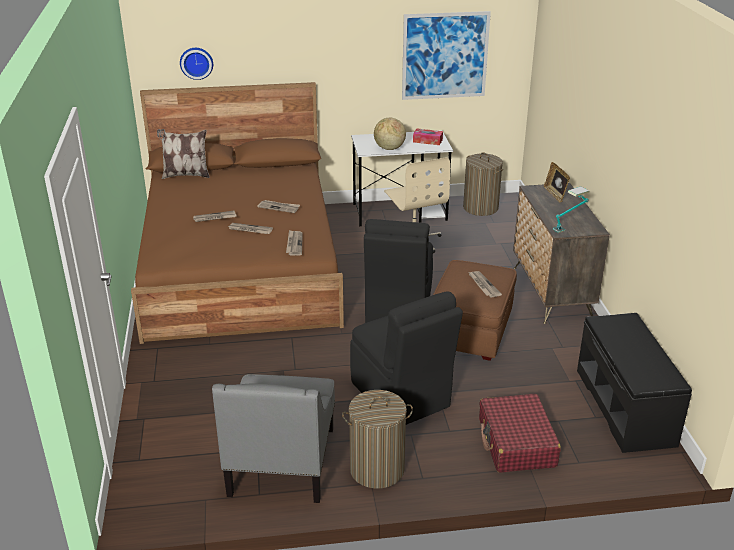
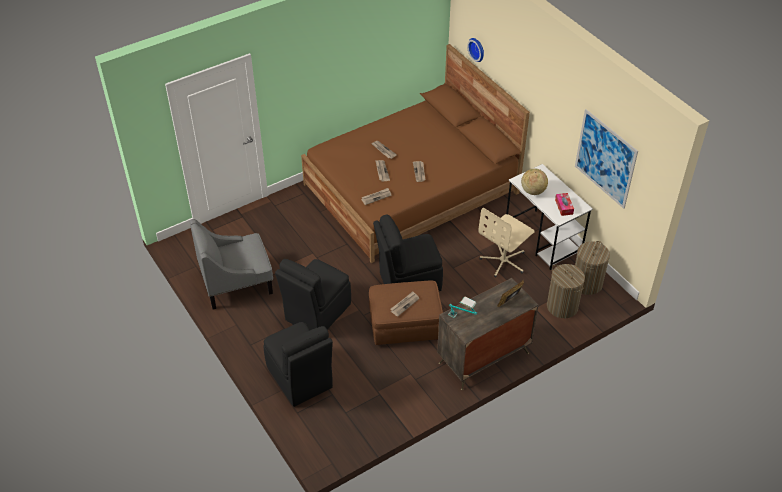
camera: 65 degrees right, 15 degrees up
(185, 175) = (434, 113): pillow -> none
(376, 469) = (248, 323): laundry basket -> laundry basket (562, 306)
(516, 443) = (300, 379): red suitcase -> black chair
(625, 407) = (365, 426): black bench -> none

